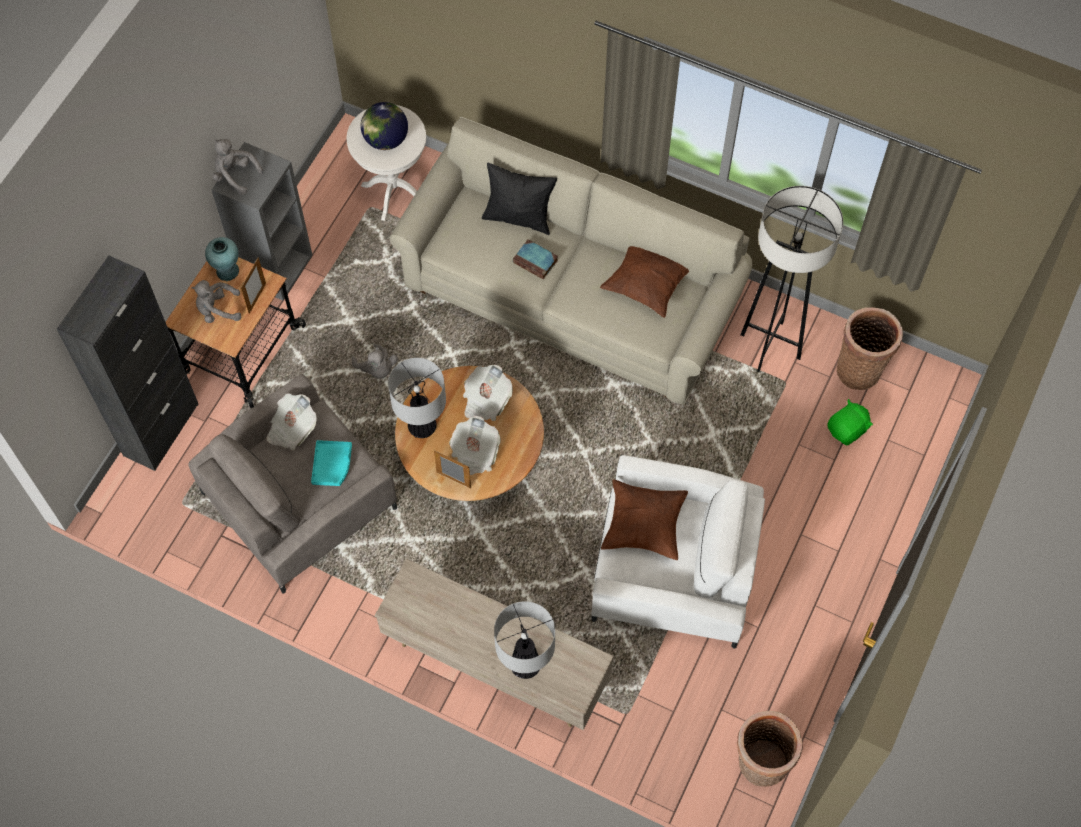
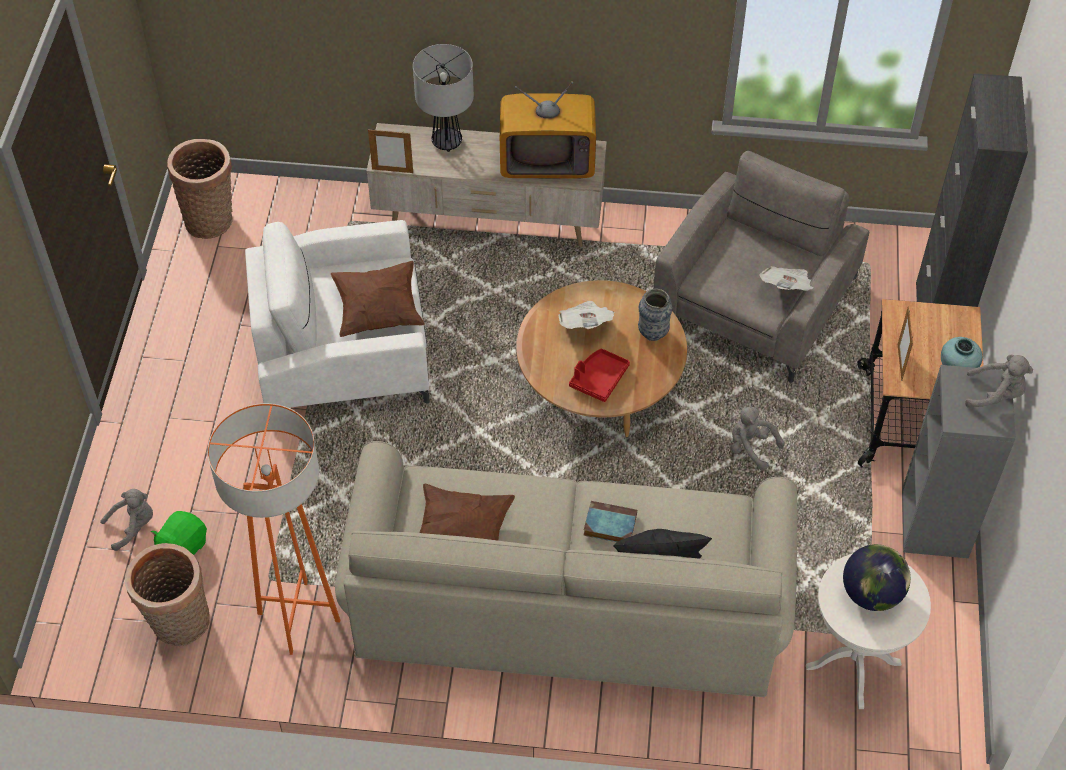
camera: 160 degrees right, 10 degrees down
(217, 310) = (933, 338): grey plush toy -> grey plush toy (133, 526)
(332, 465) = (725, 272): turquoise tray -> none
(422, 427) = (653, 333): table lamp -> vase
(439, 611) = (547, 159): none -> television
(453, 480) = (594, 295): picture frame -> picture frame (392, 170)
(485, 400) = (598, 379): newspaper -> red tray
(770, 346) = (299, 617): grey floor lamp -> orange floor lamp

